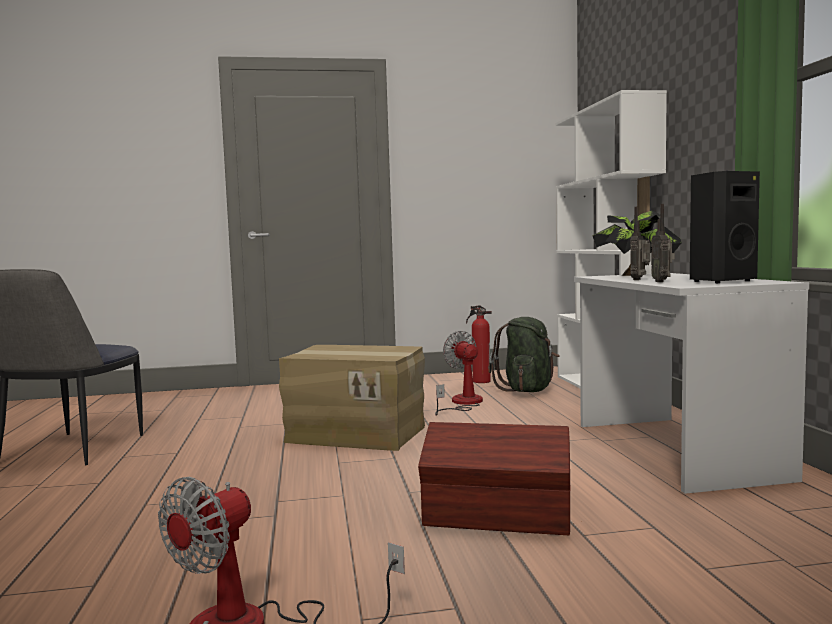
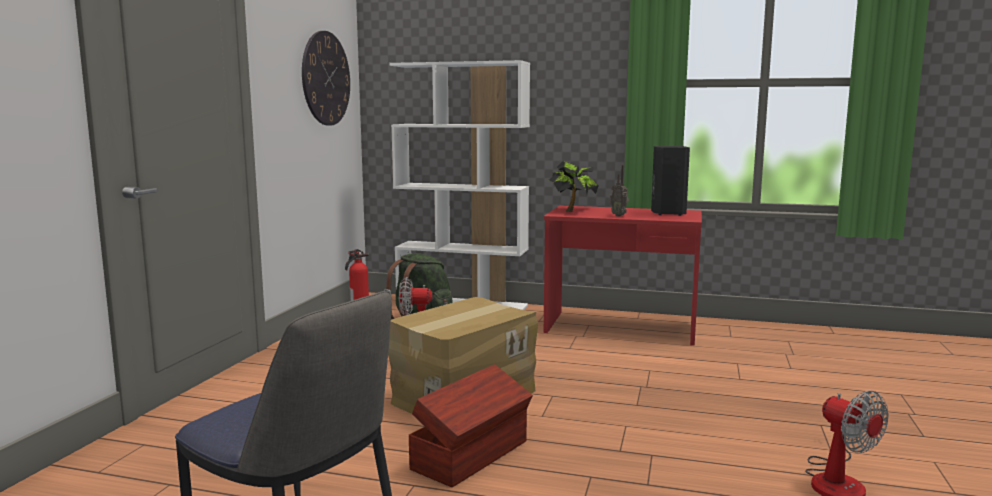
camera: 65 degrees left, 5 degrees up
(498, 518) = (703, 391): brown storage box -> brown storage box (472, 455)
(509, 148) = (326, 78): none -> wall clock
(662, 281) = (647, 216): radio -> none
(672, 450) = (620, 328): white desk -> red desk

